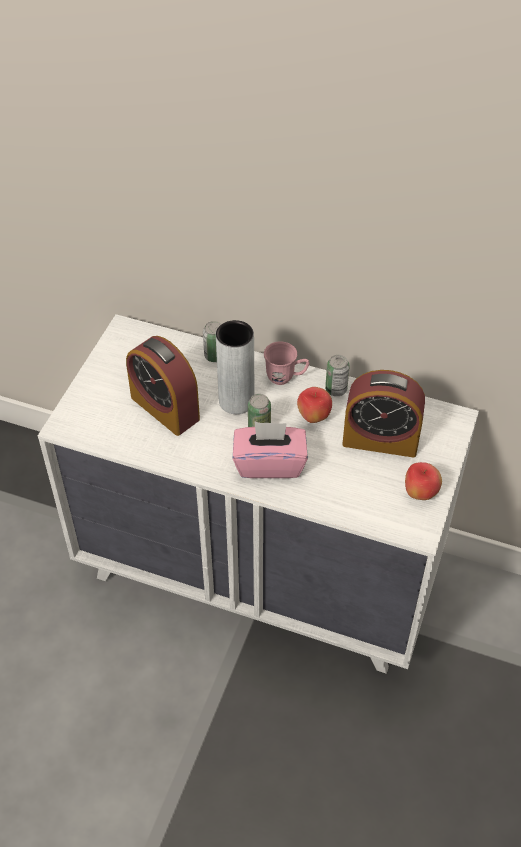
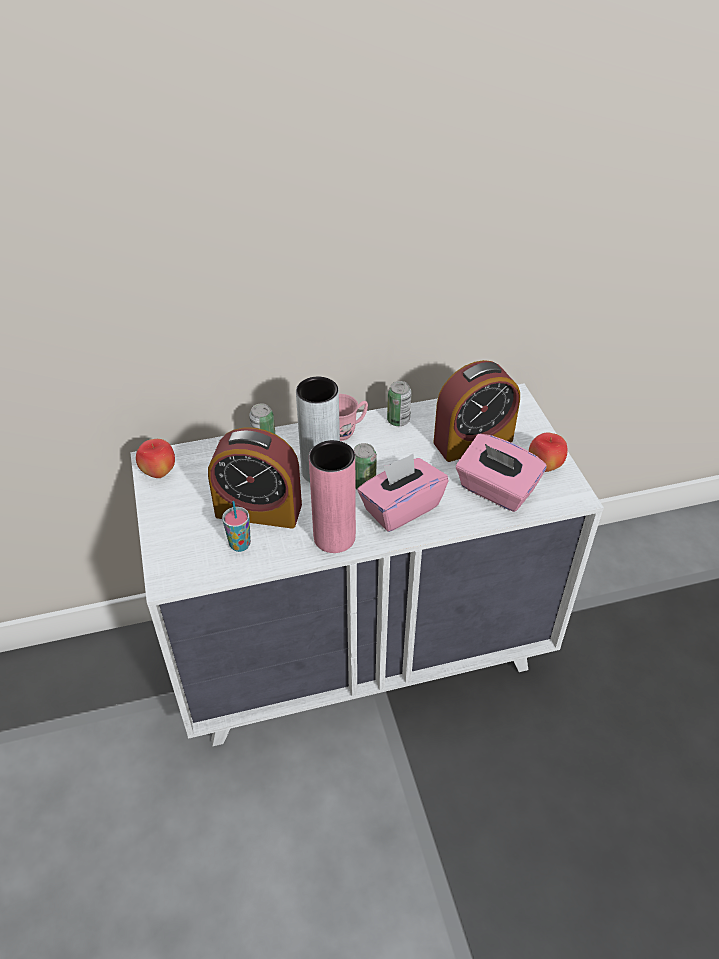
camera: 35 degrees left, 5 degrees down
(130, 428) = (240, 545): none -> cup
(199, 459) = (334, 537): none -> pink vase
(314, 417) = (401, 451): apple -> apple (159, 473)
(358, 490) = (496, 490): none -> pink tissue box

